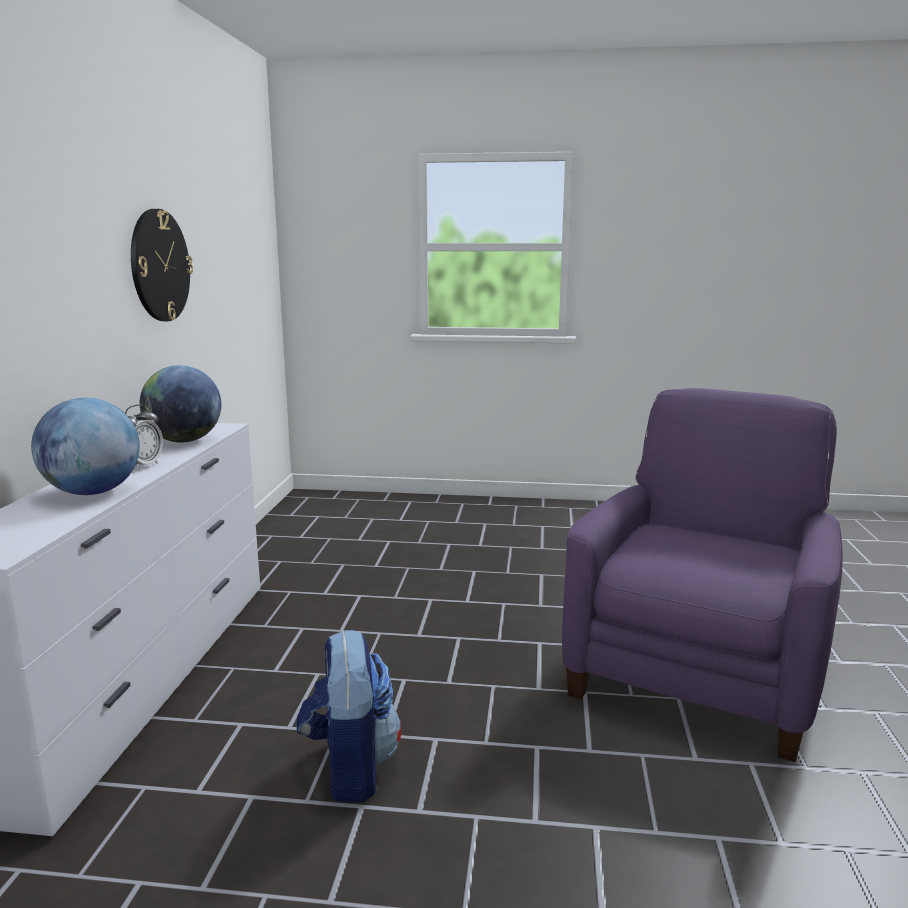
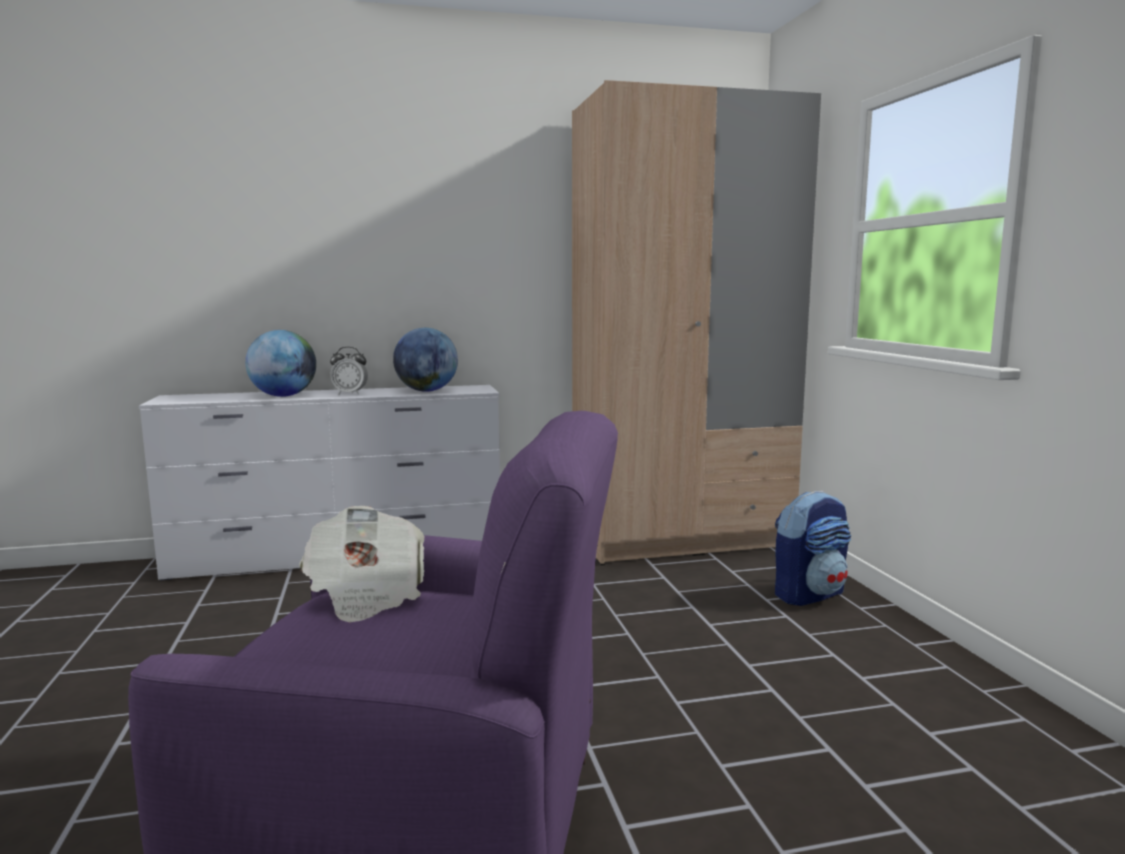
camera: 70 degrees right, 5 degrees down
(160, 265) = (487, 250): wall clock -> none
(316, 520) = (679, 538): none -> beige wardrobe
(350, 768) = (215, 647): backpack -> backpack (809, 594)
(650, 548) = (366, 594): none -> newspaper

